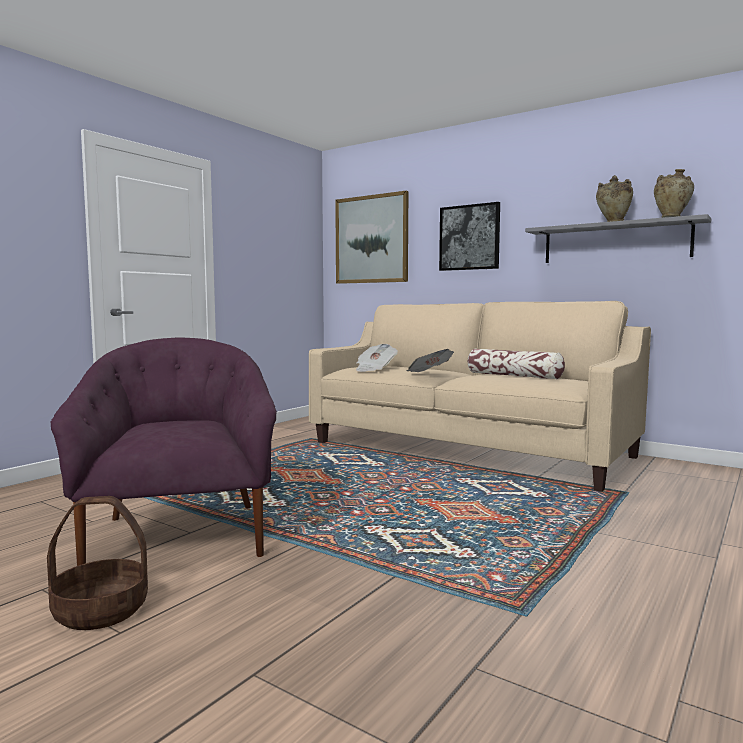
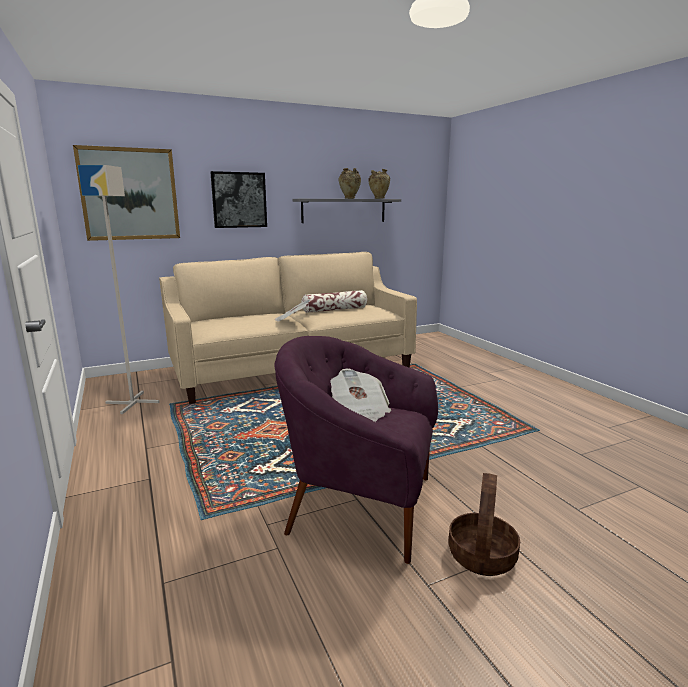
camera: 60 degrees left, 10 degrees up
(298, 431) = (133, 402): none -> grey floor lamp
(374, 369) = (234, 325): newspaper -> newspaper (360, 411)

